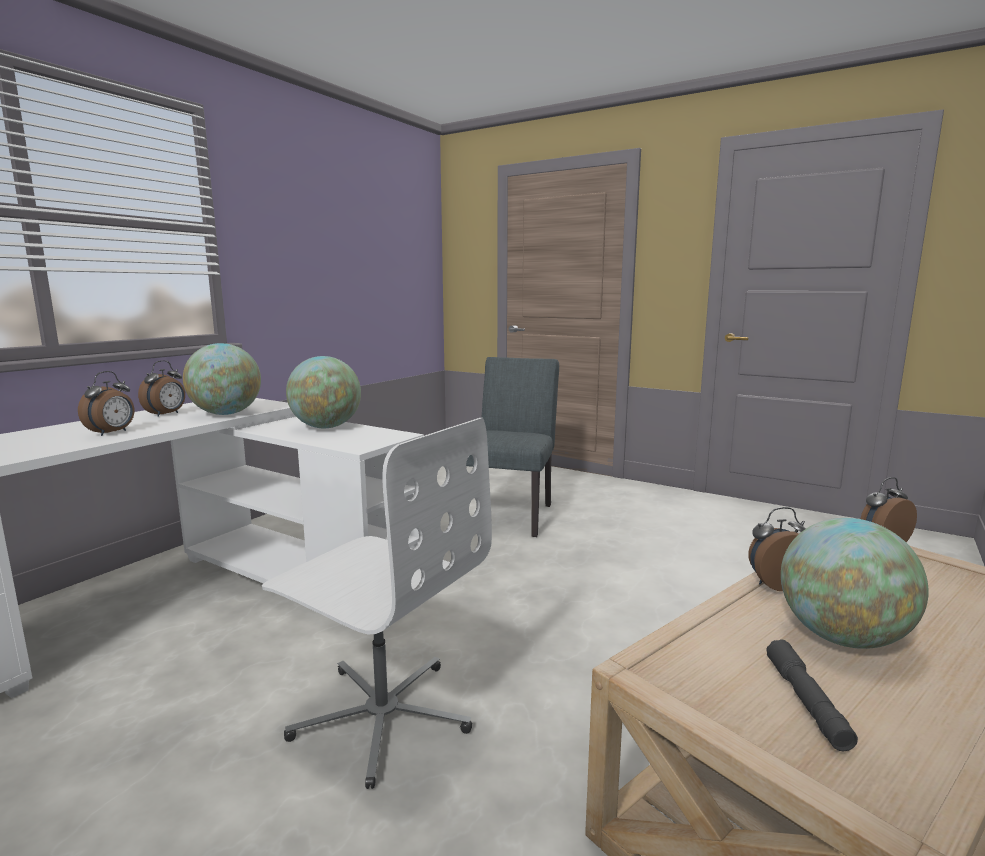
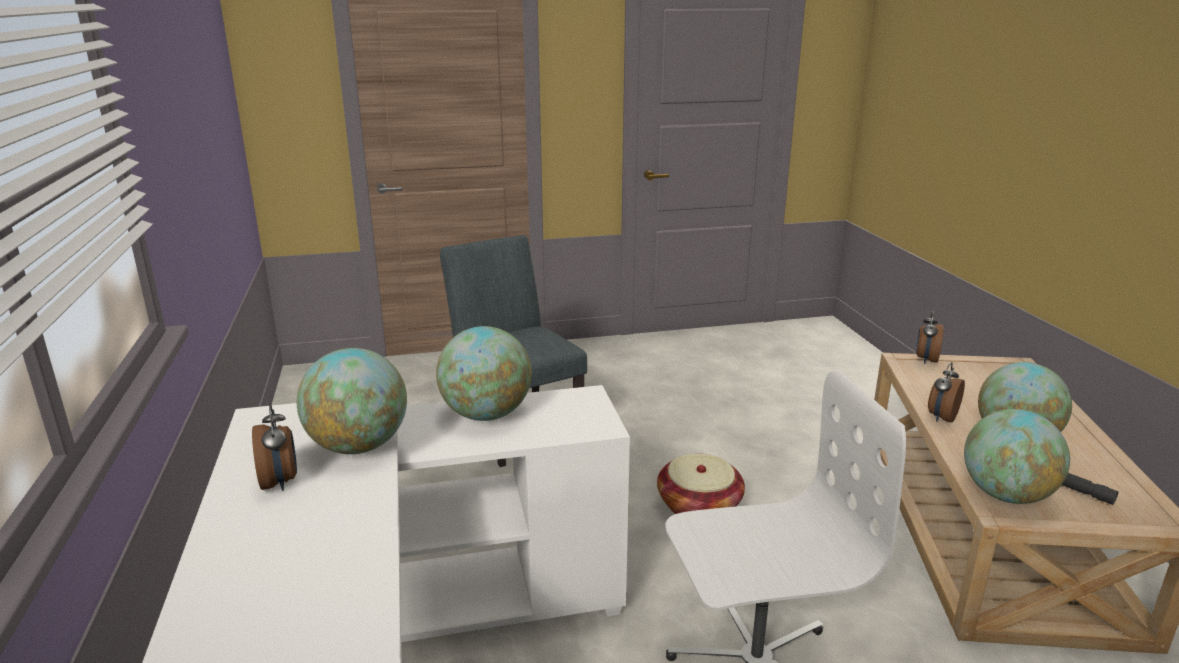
camera: 45 degrees left, 10 degrees up
(112, 433) = (334, 541): alarm clock -> none
(543, 606) = (699, 507): none -> basket
(689, 663) = (1006, 495): none -> globe

